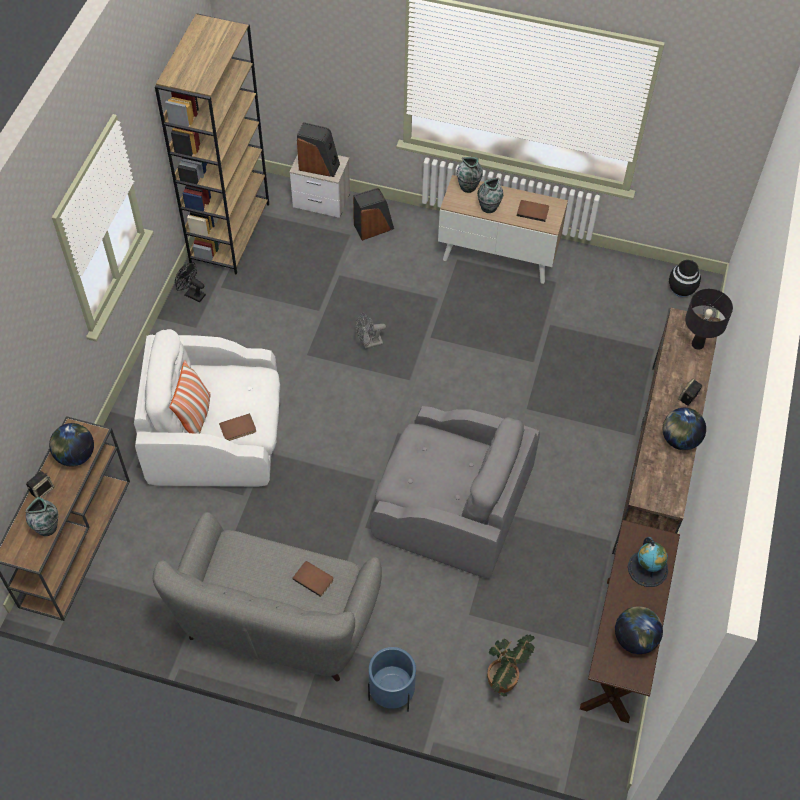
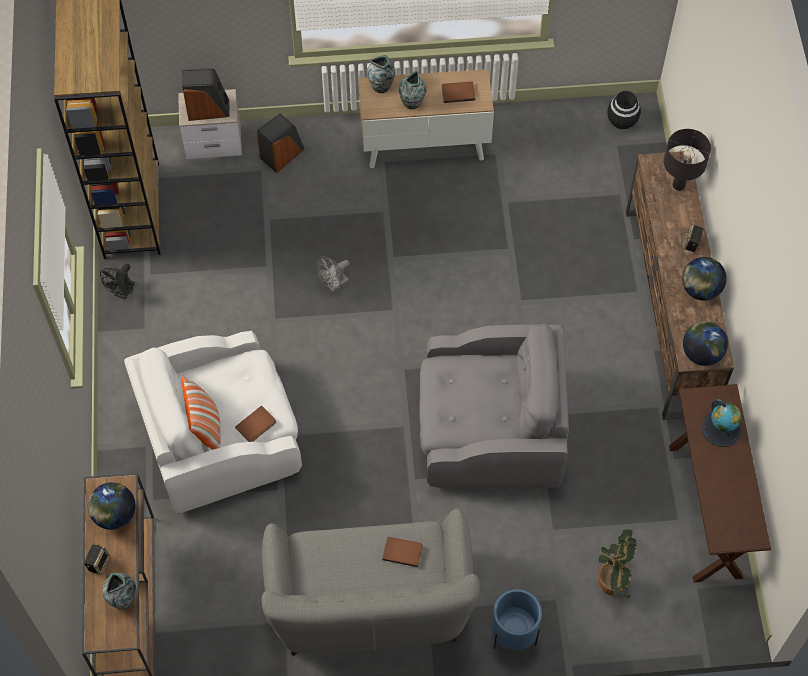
camera: 20 degrees left, 5 degrees up
(192, 294) = (123, 292): black fan -> black fan turned 75 degrees counterclockwise
(635, 639) = (737, 500): globe -> globe (701, 353)

